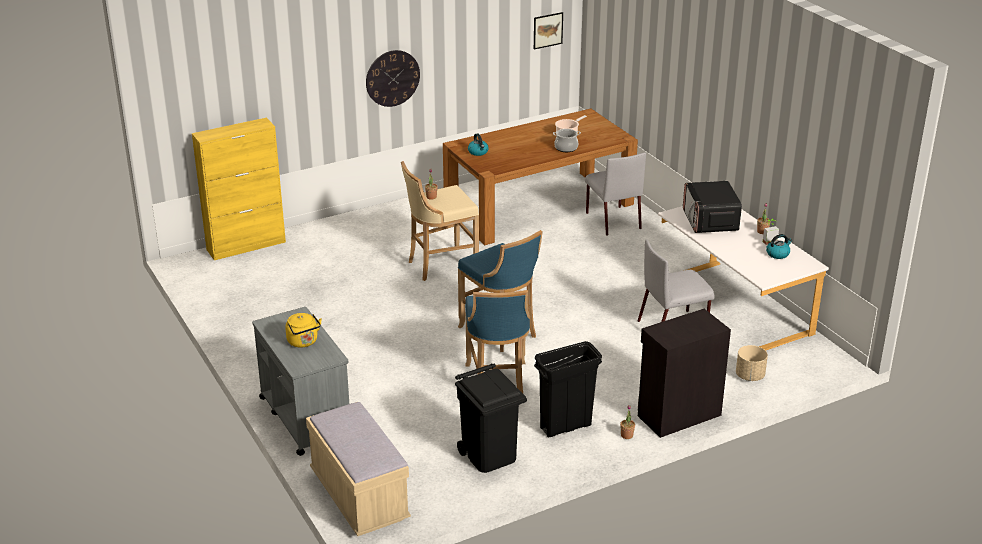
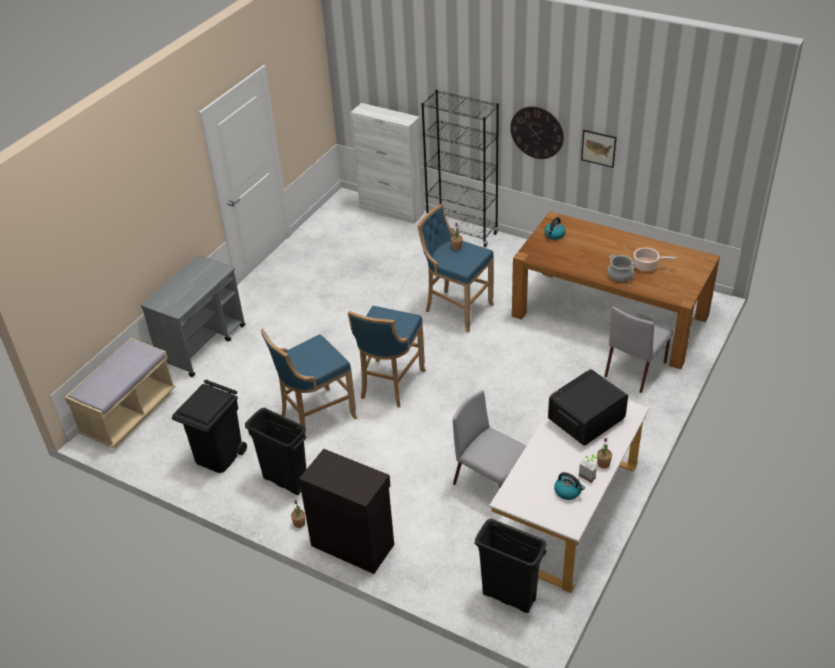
camera: 60 degrees right, 10 degrees up
(246, 246) = (391, 210): yellow cabinet -> white cabinet
(303, 342) = (186, 289): yellow kettle -> none
(336, 224) = (462, 232): none -> black bookcase
(440, 265) = (456, 309): beige stool -> blue stool
(548, 30) = (712, 157): picture -> picture (598, 148)
(749, 376) = (453, 570): beige planter -> none
(797, 361) = (509, 596): none -> black trash can

